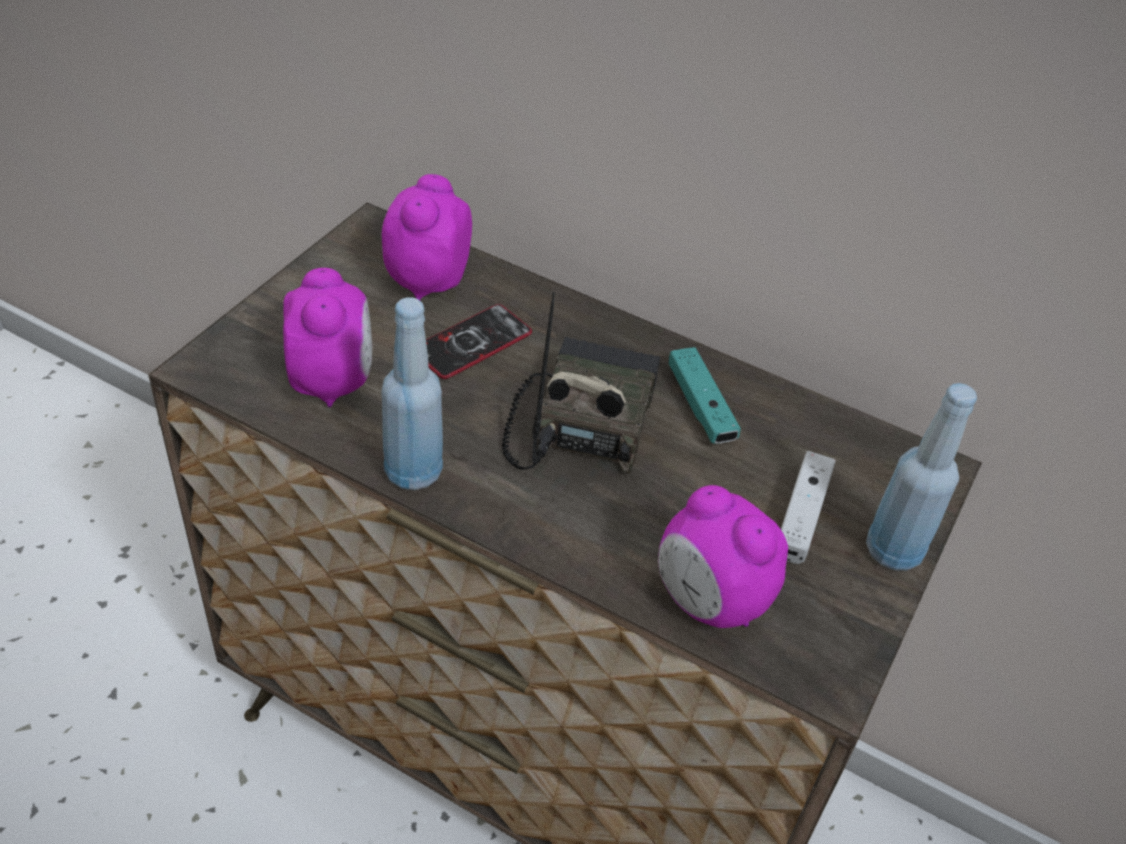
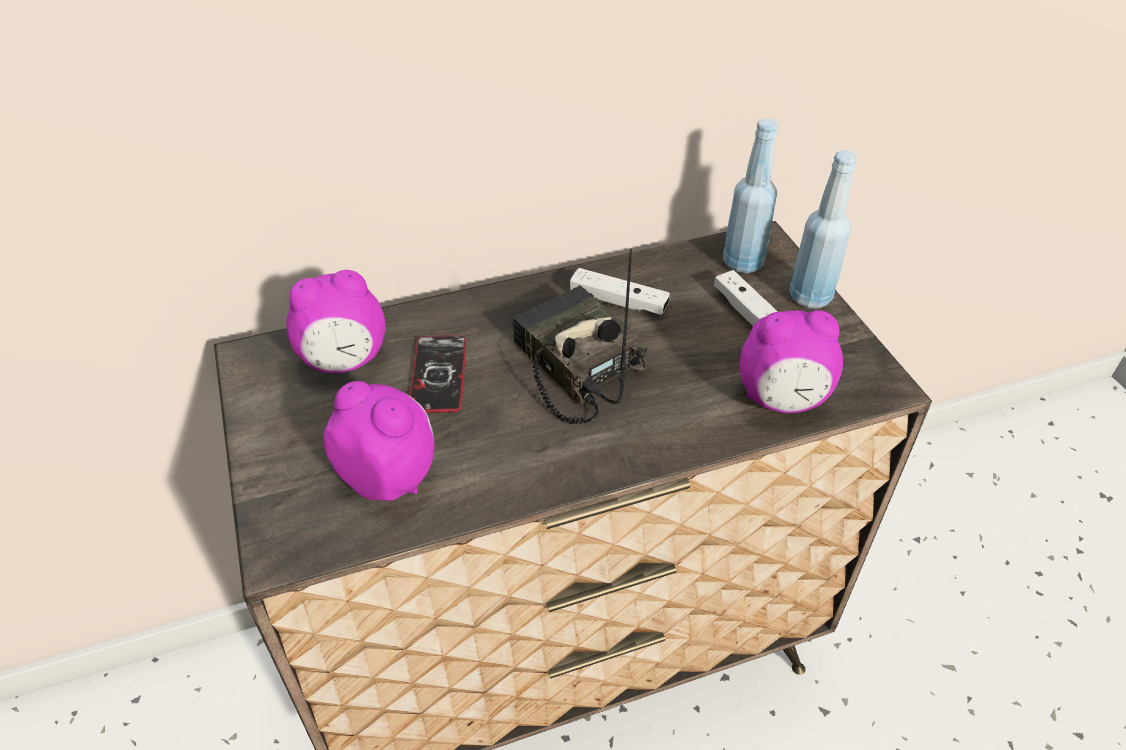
camera: 45 degrees left, 0 degrees up
(413, 472) = (532, 482): blue bottle -> blue bottle (743, 262)
(426, 280) = (345, 361): alarm clock -> alarm clock turned 75 degrees counterclockwise
(700, 406) = (618, 302): turquoise game controller -> white game controller

